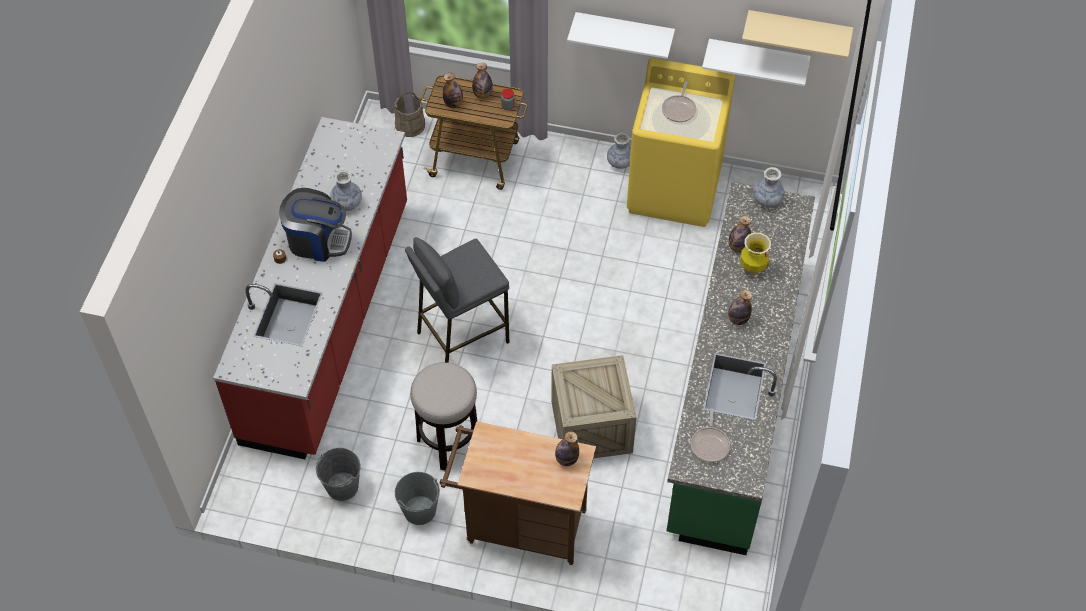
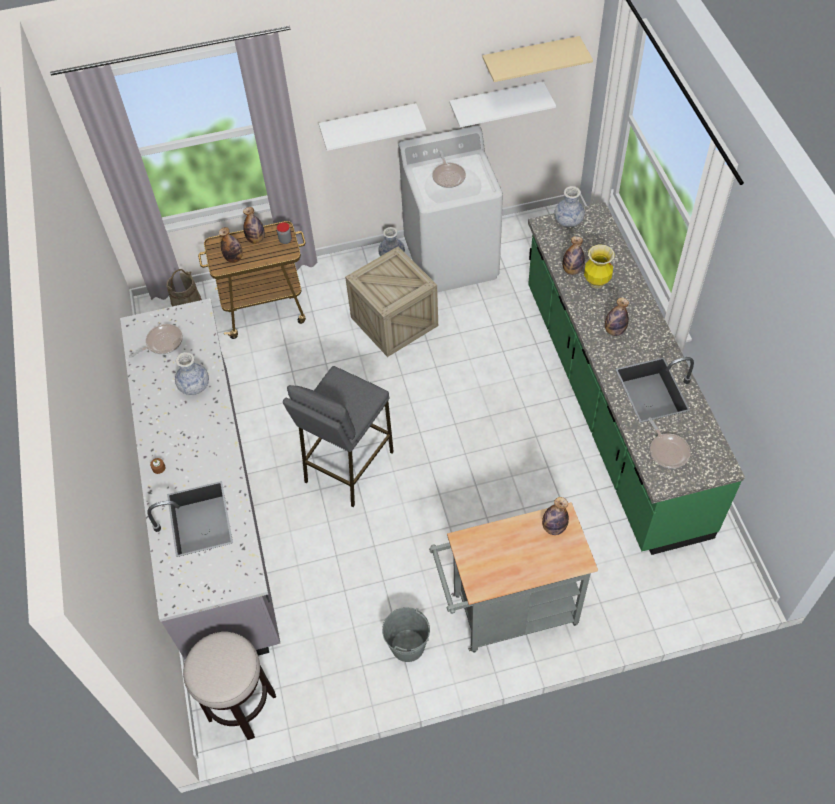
camera: 25 degrees left, 0 degrees up
(317, 240) = (186, 433): coffee machine -> none
(329, 321) = (215, 510): red counter -> grey counter
(342, 486) = (321, 660): grey bucket -> none
(343, 154) = (162, 343): none -> frying pan
(448, 442) = (395, 568): stool -> stool (241, 706)
(519, 525) = (507, 612): brown cart -> grey cart
(591, 426) = (512, 491): crate -> crate (394, 321)
(675, 189) = (452, 259): yellow washing machine -> white washing machine

